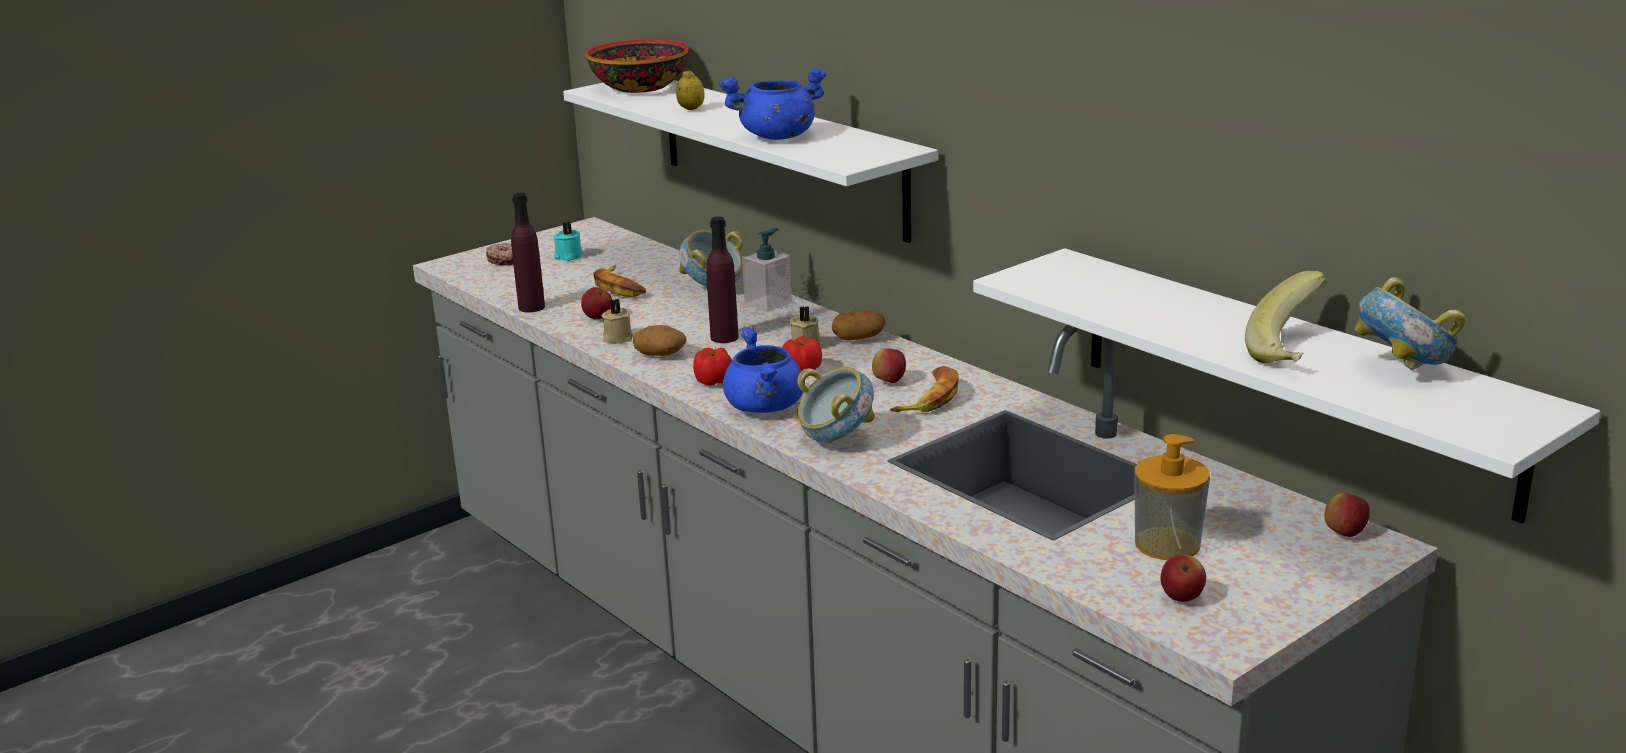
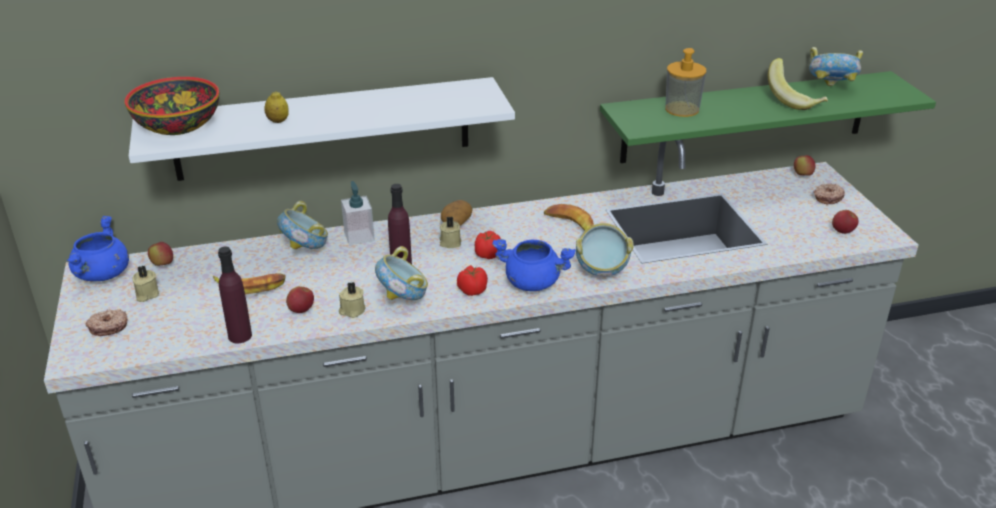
camera: 65 degrees left, 10 degrees up
(568, 256) = (146, 294): turquoise candle -> beige candle
(661, 354) = (403, 299): potato -> bowl
(777, 137) = (399, 111): blue cooking pot -> blue cooking pot (102, 274)
(889, 381) = (533, 231): apple -> apple (162, 264)
(1167, 544) = (789, 217): soap dispenser -> soap dispenser (682, 109)
(1289, 568) = (827, 198): none -> donut
(1290, 377) = (745, 117): white shelf -> green shelf

